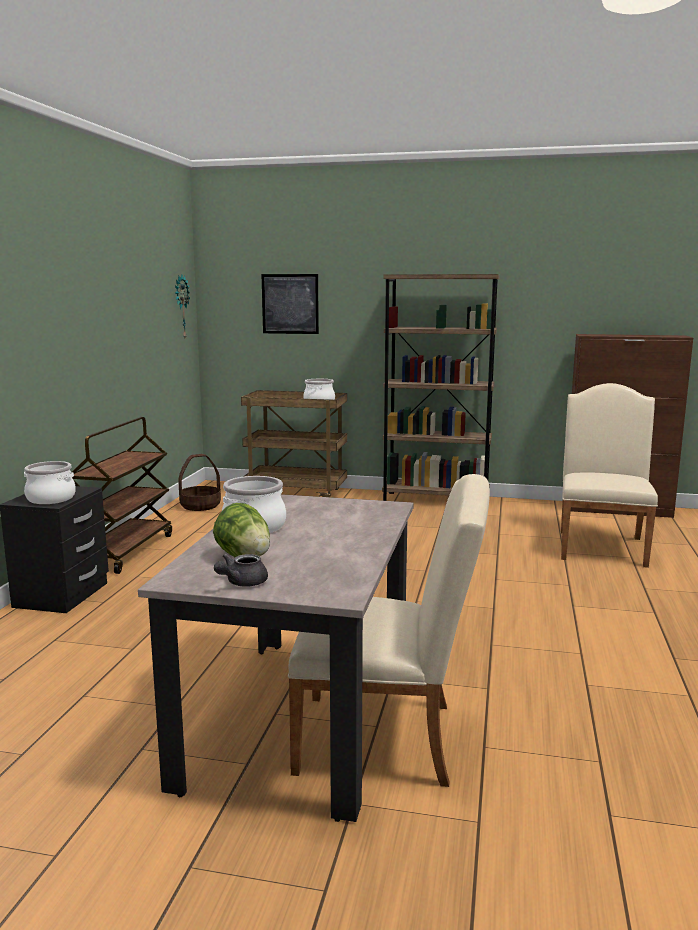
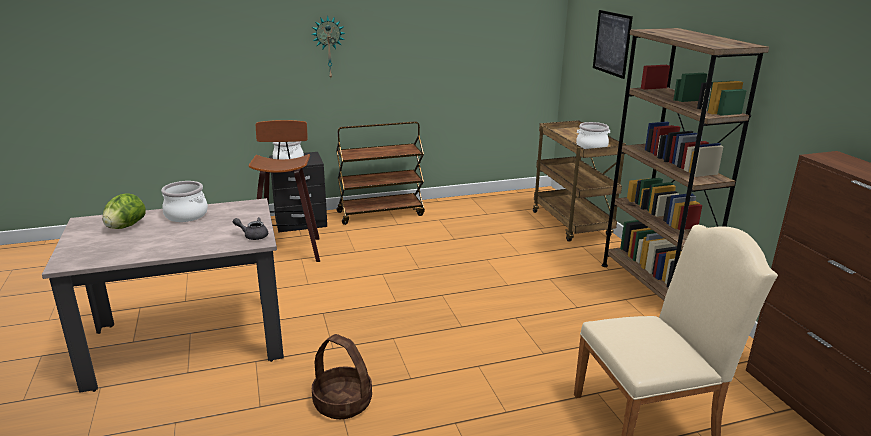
camera: 60 degrees right, 10 degrees up
(131, 615) = (288, 249): none -> stool
(180, 307) = (532, 33): wall clock -> wall clock (328, 47)
(200, 506) = (491, 204): basket -> basket (343, 403)
(241, 583) = (81, 236): grey teapot -> grey teapot (253, 236)
(388, 738) = (173, 381): beige chair -> none

